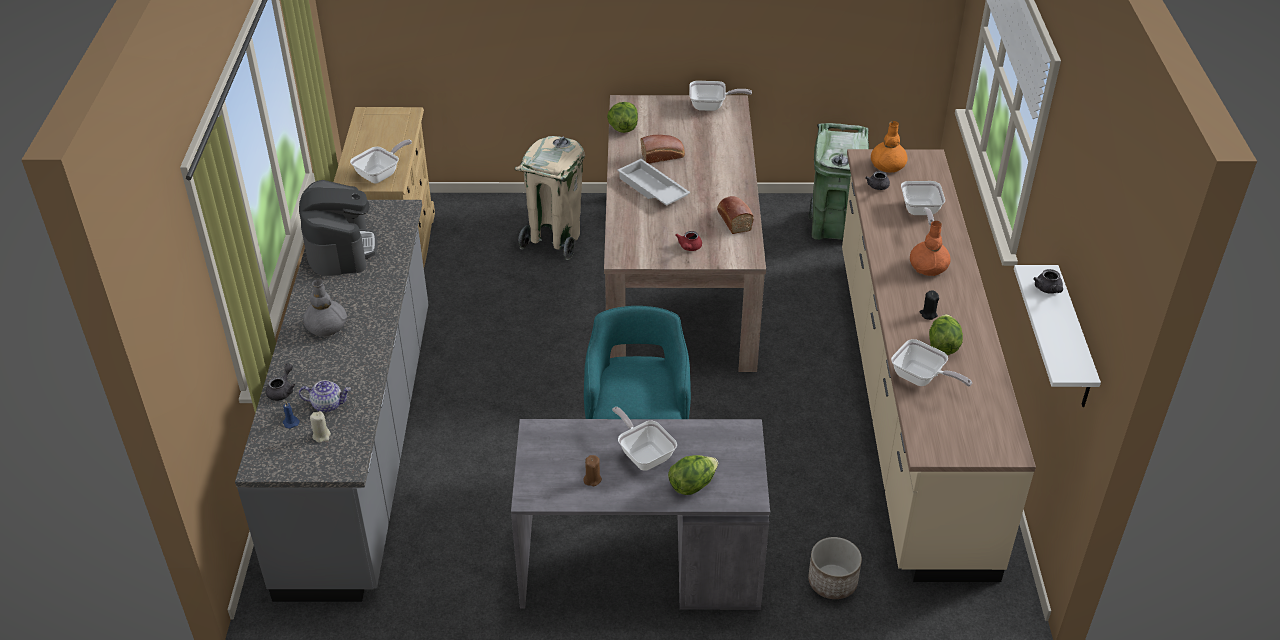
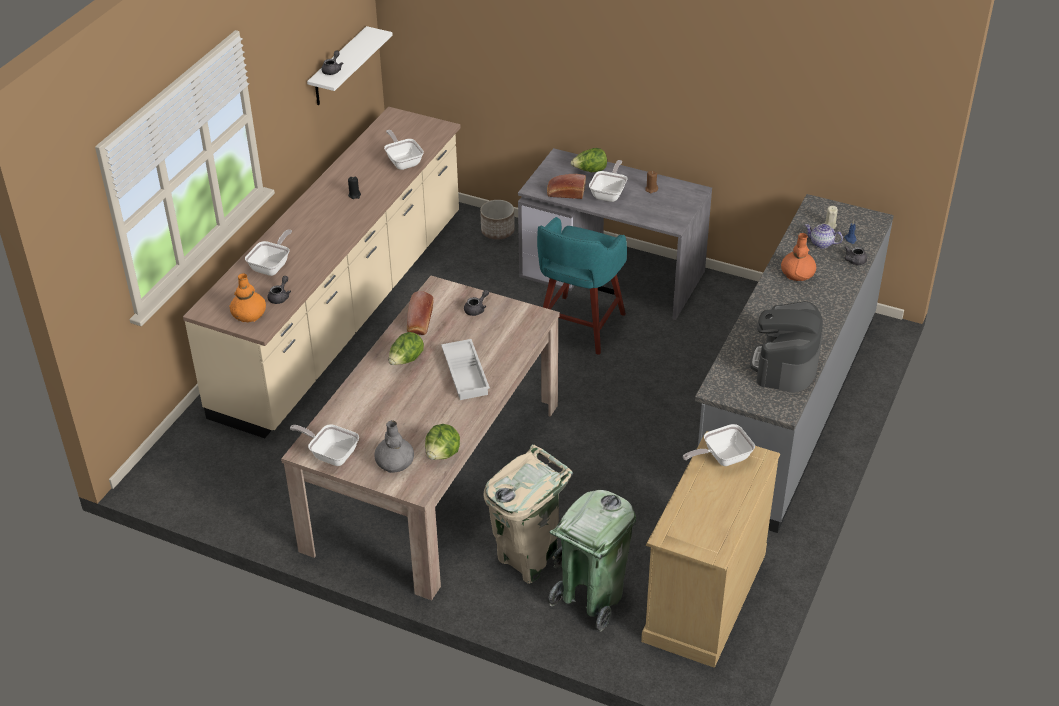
camera: 155 degrees left, 0 degrees up
(326, 327) = (811, 299): grey vase -> grey vase (395, 462)
(644, 454) = (609, 193): frying pan -> frying pan turned 150 degrees counterclockwise
(663, 156) = (428, 407): bread -> bread (565, 193)
(689, 248) = (477, 309): red teapot -> grey teapot
(833, 228) = (248, 478): green trash can -> green trash can (591, 599)
(928, 267) = (316, 225): orange vase -> orange vase (797, 274)
(943, 345) = (367, 175): lettuce -> lettuce (406, 360)

